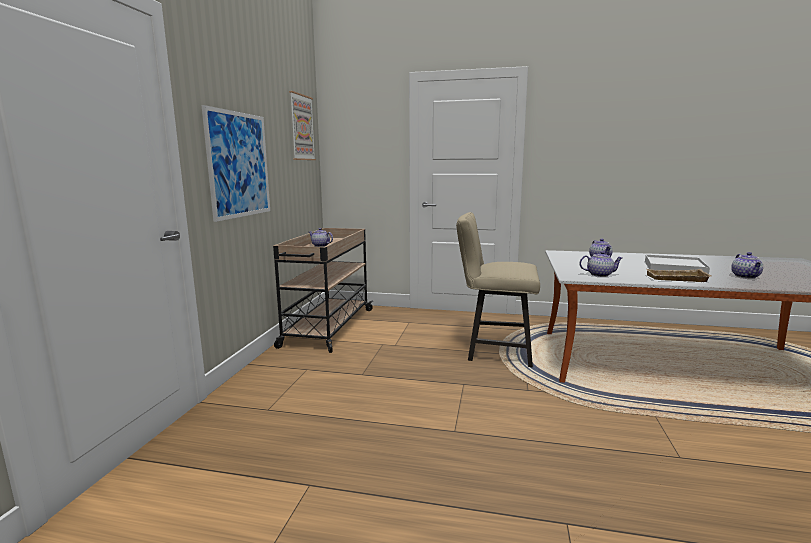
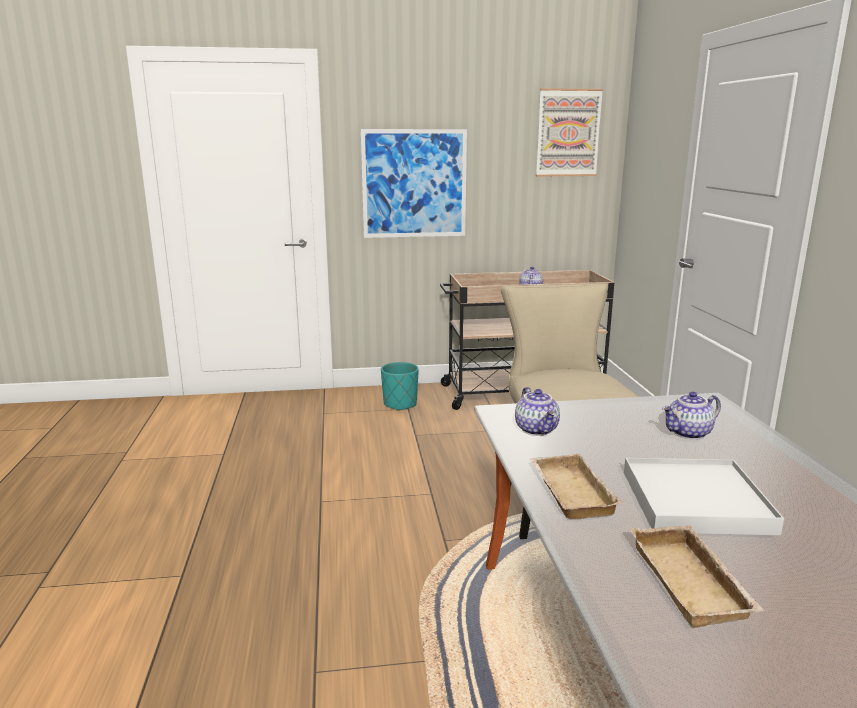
camera: 70 degrees right, 5 degrees up
(293, 371) = (400, 404): none -> turquoise planter
(746, 276) = (693, 583): teapot -> beige tray

